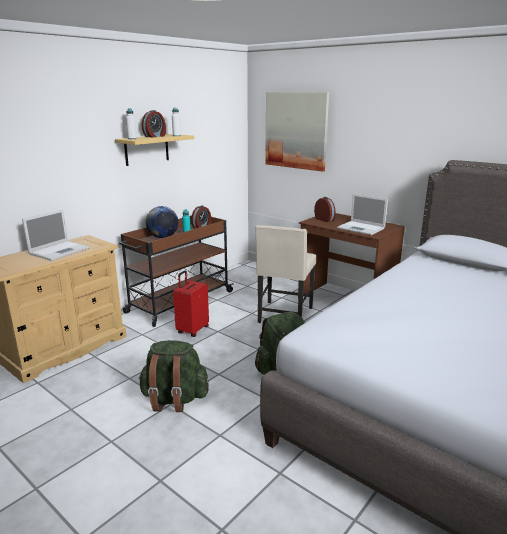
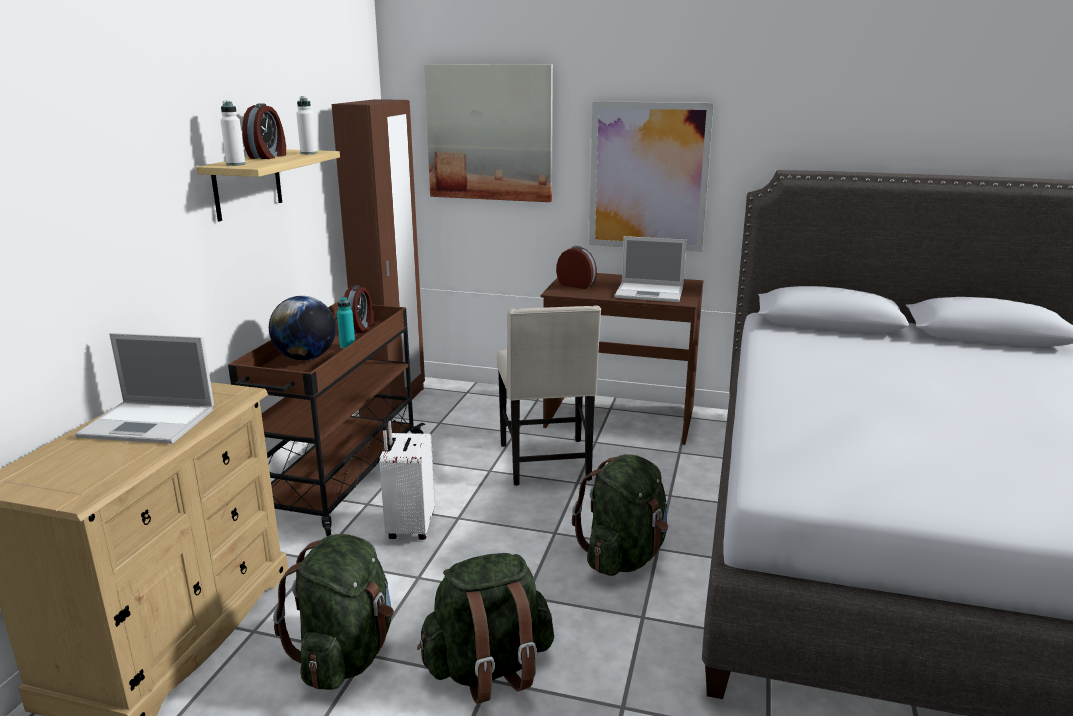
camera: 25 degrees left, 0 degrees up
(60, 250) = (150, 423): laptop -> laptop turned 90 degrees clockwise
(121, 376) = (346, 655): none -> green backpack
(192, 330) = (409, 527): red suitcase -> white suitcase
(233, 272) = (394, 403): none -> brown wardrobe
(377, 160) = (648, 177): none -> picture

